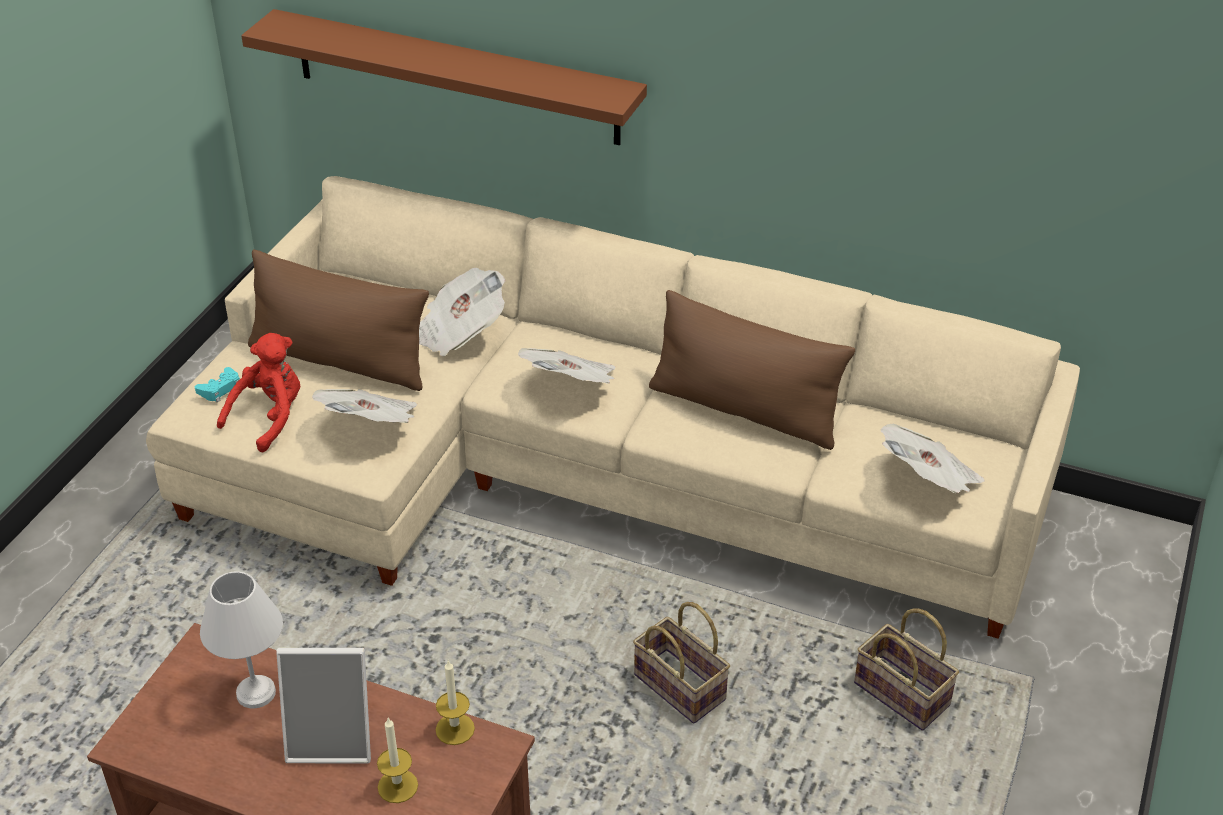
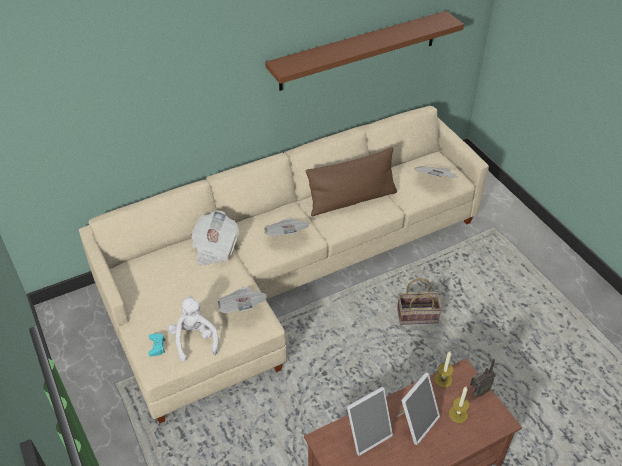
camera: 50 degrees left, 5 degrees up
(258, 692) = (367, 434): white table lamp -> picture frame
(270, 418) = (194, 340): red plush toy -> white plush toy
(340, 360) = (187, 295): brown pillow -> none
(455, 77) = (139, 134): brown shelf -> brown shelf (359, 51)
(471, 789) = (478, 392): none -> radio
(904, 694) = (473, 261): basket -> none

